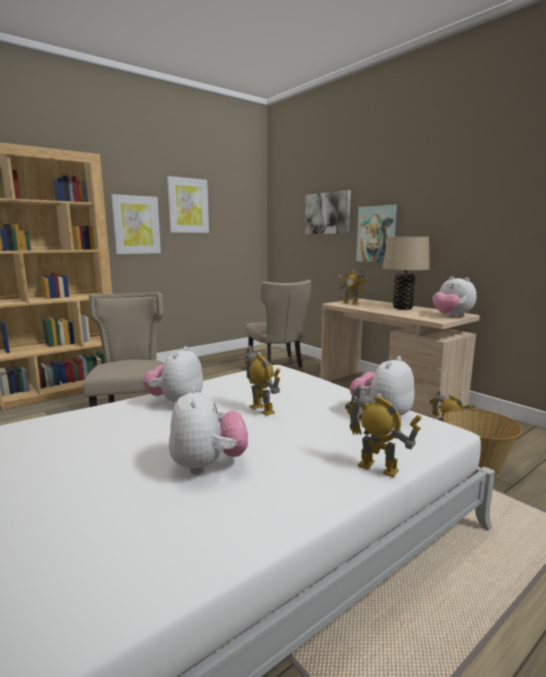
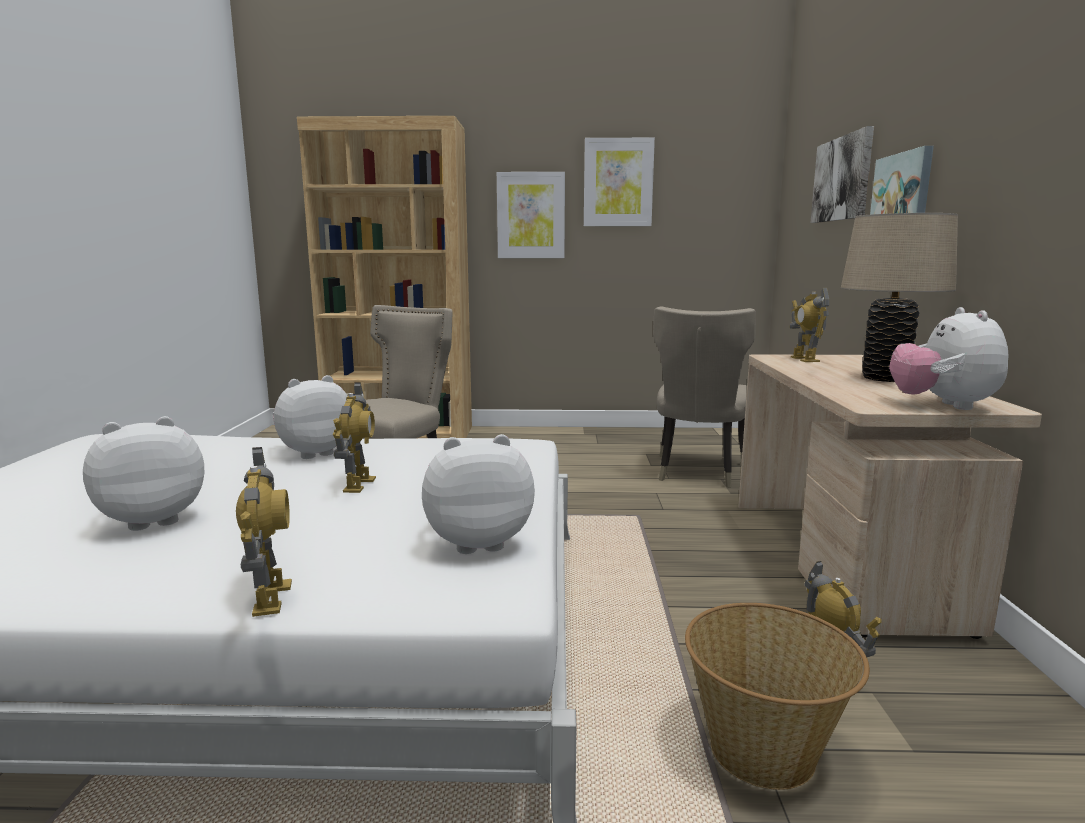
camera: 40 degrees right, 0 degrees up
(208, 465) = (153, 519): plush toy -> plush toy turned 150 degrees counterclockwise

